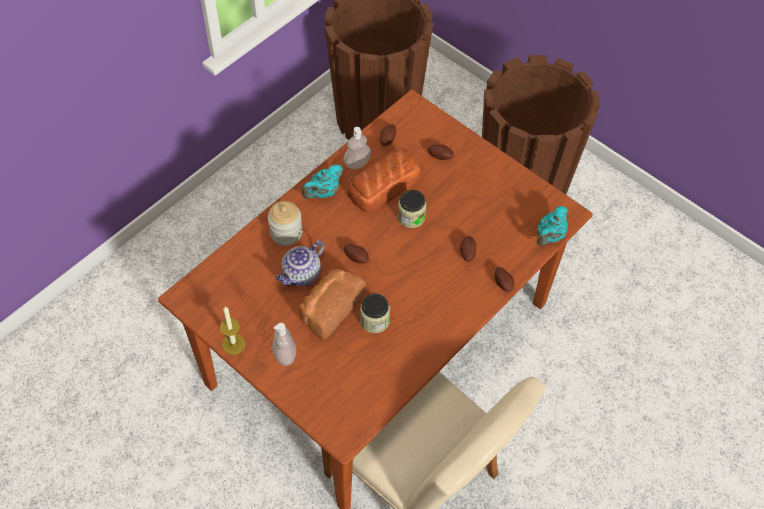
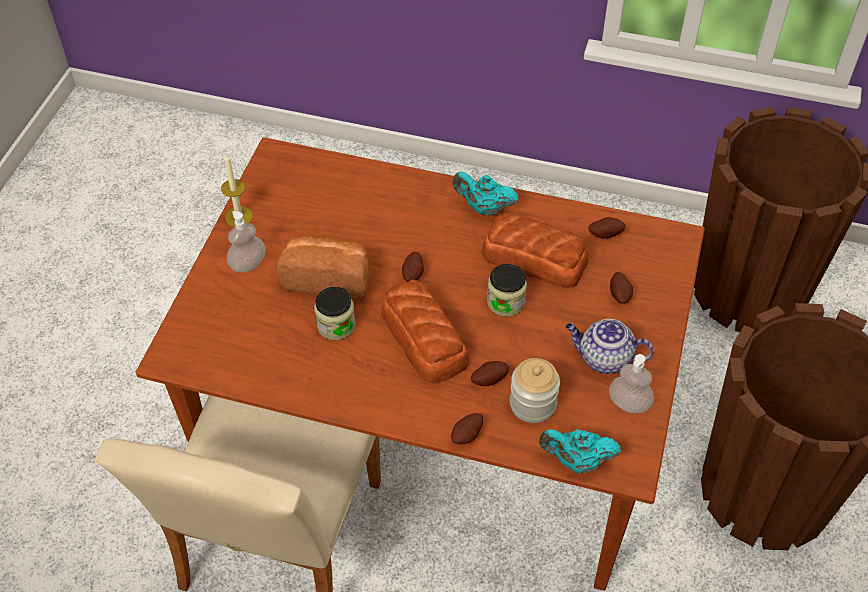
camera: 65 degrees right, 5 degrees down
(286, 233) = (407, 199): jar -> jar (532, 404)
(301, 275) = (358, 235): teapot -> teapot (604, 359)
(357, 163) = (549, 220): soap dispenser -> soap dispenser (629, 403)
(416, 274) = (424, 339): none -> bread

